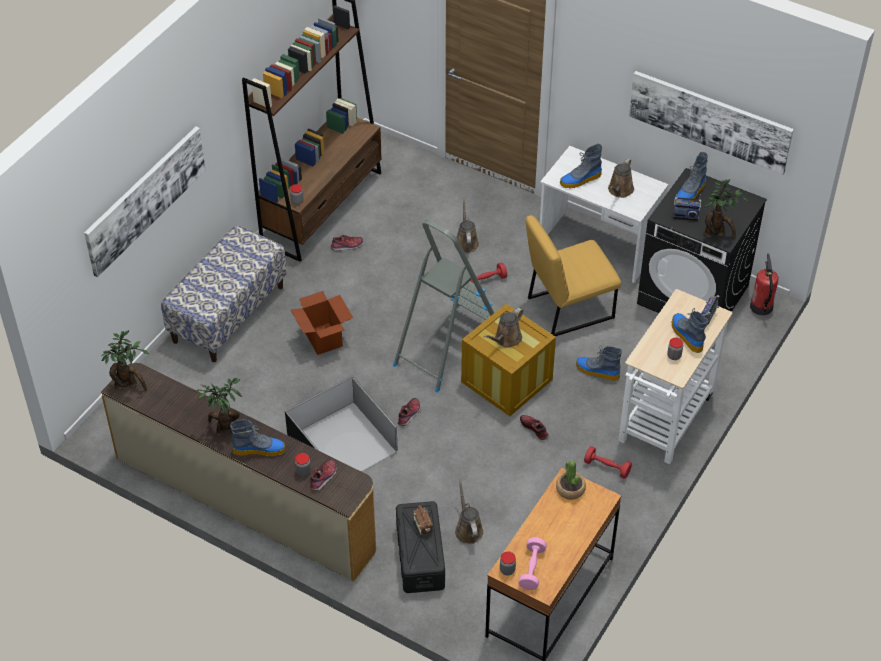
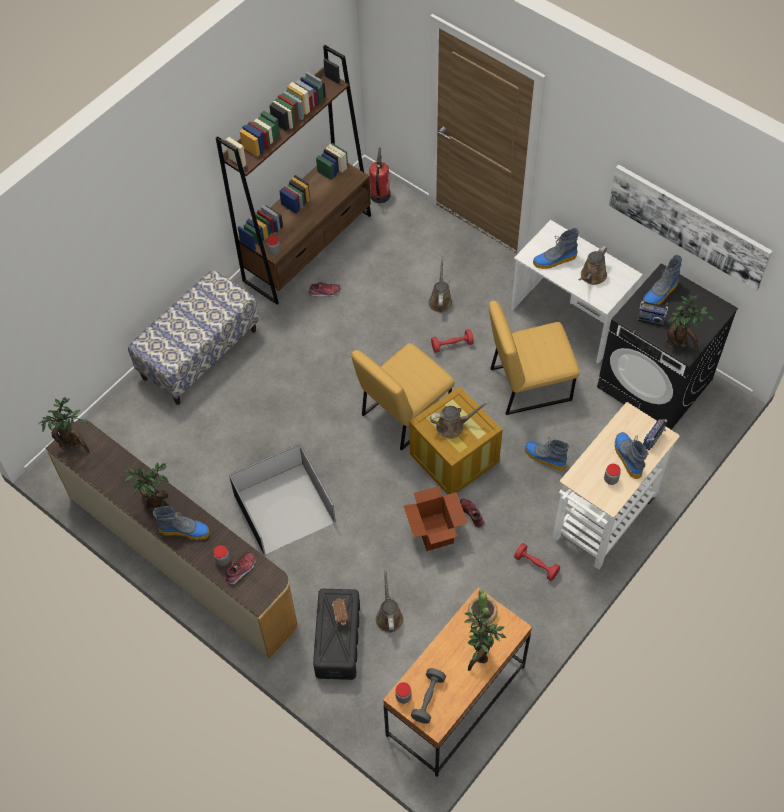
camera: 10 degrees right, 10 degrees up
(145, 199) = (105, 258): picture -> none
(323, 339) = (285, 391): cardboard box -> cardboard box (435, 532)
(409, 414) = (354, 483): shoe -> none
(448, 346) = (403, 413): grey step ladder -> yellow chair
(506, 339) = (453, 426): brown watering can -> brown watering can turned 150 degrees counterclockwise
(532, 569) = (428, 699): pink dumbbell -> grey dumbbell
(575, 525) = (480, 655): none -> potted plant
(761, 307) = (721, 405): fire extinguisher -> fire extinguisher (379, 195)

